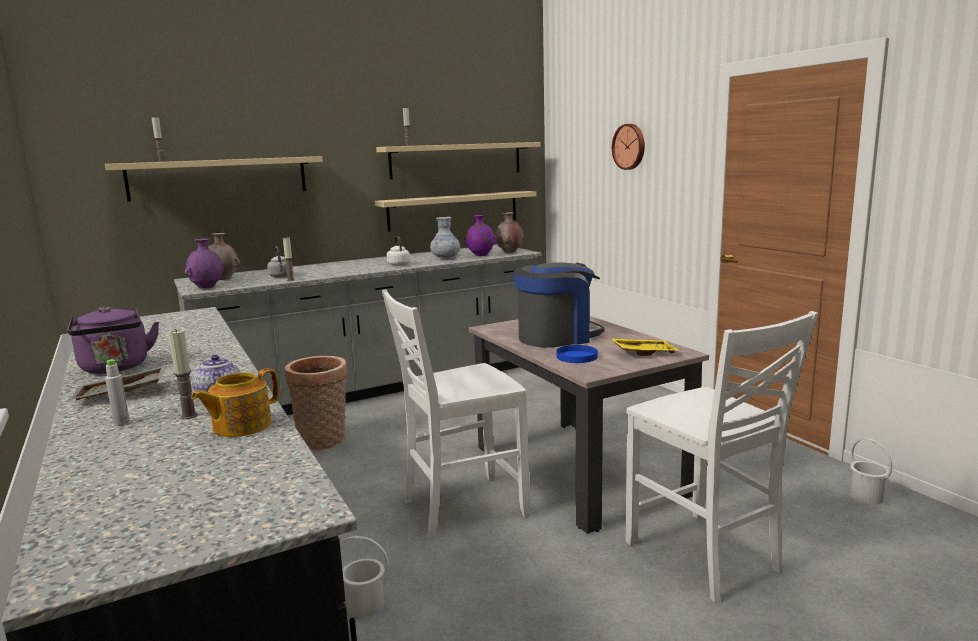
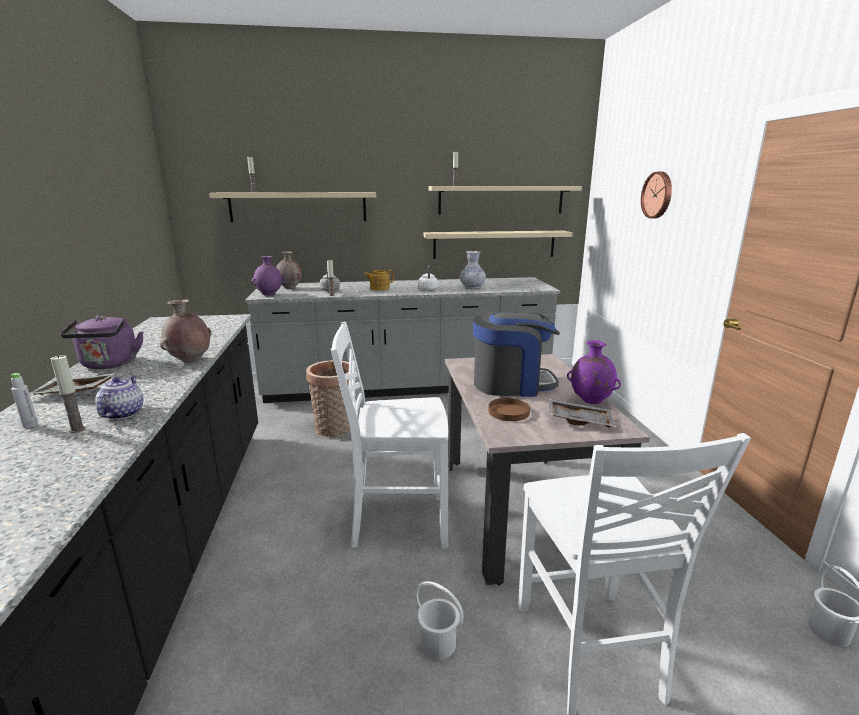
camera: 20 degrees right, 5 degrees up
(240, 426) = (91, 452): teapot -> teapot (379, 288)
(365, 606) = (259, 602): white bucket -> white bucket (438, 644)
(480, 255) = (503, 288): purple vase -> purple vase (590, 401)
(509, 252) = (532, 287): brown vase -> brown vase (190, 360)
(576, 356) = (508, 412): blue plate -> brown plate
(643, 352) = (579, 420): yellow tray -> grey tray

